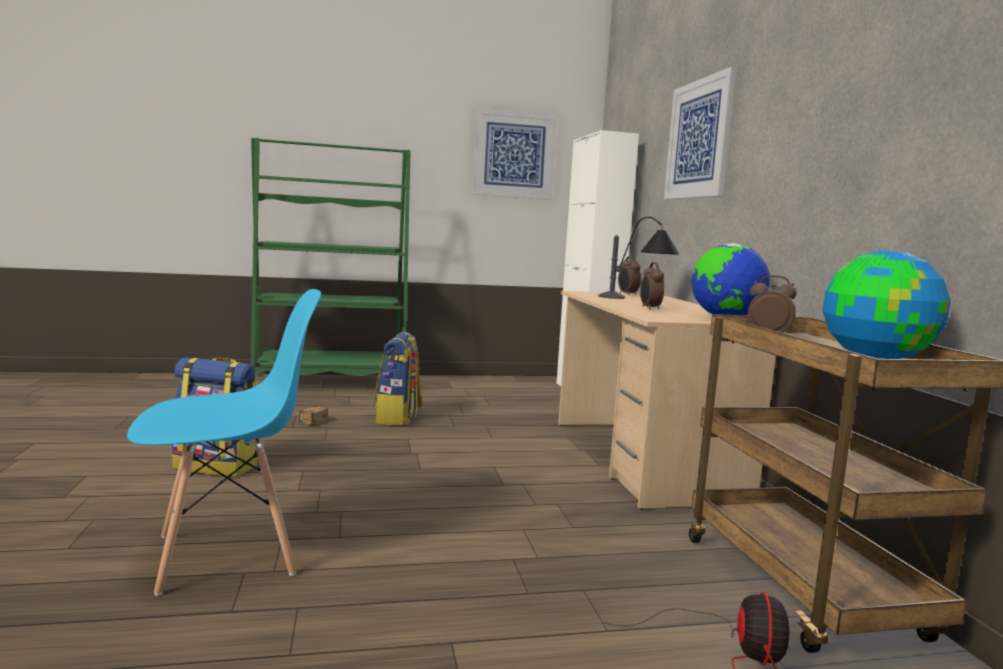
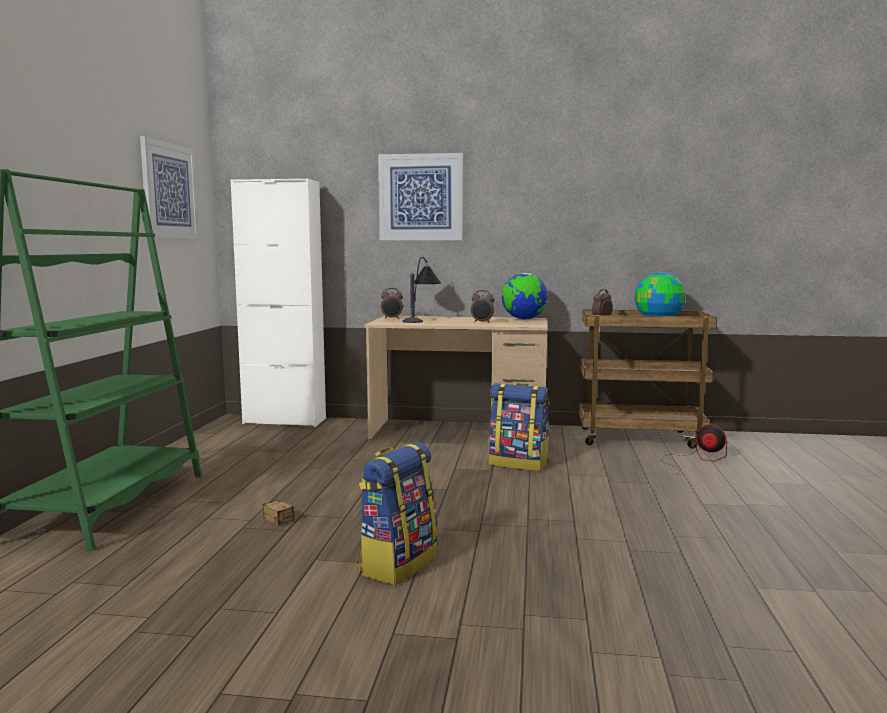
camera: 70 degrees left, 0 degrees up
(228, 554) = (601, 555): blue chair -> none
(398, 417) = (296, 485): backpack -> backpack (519, 463)

